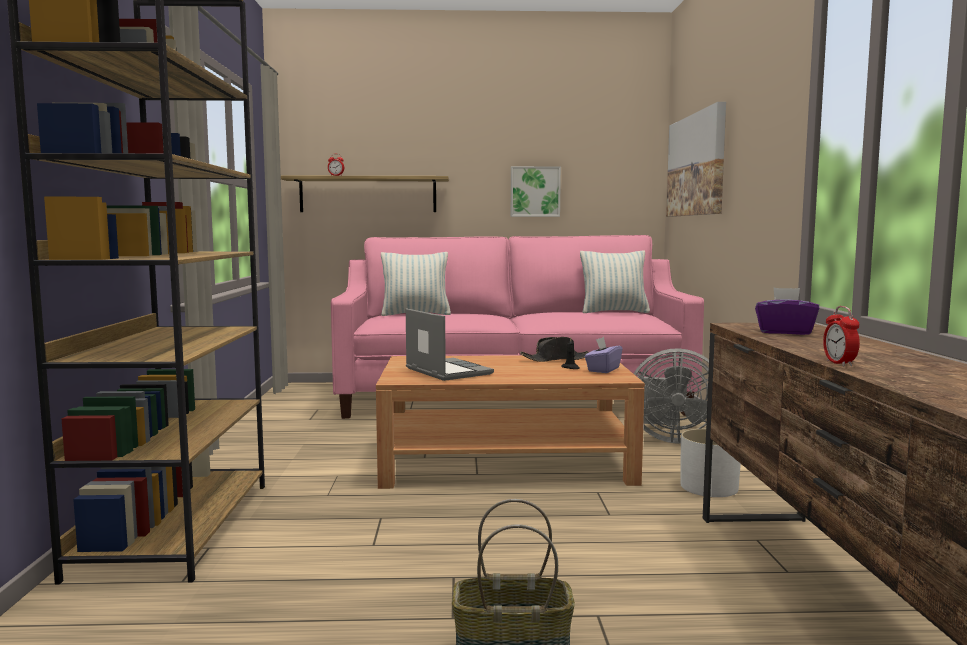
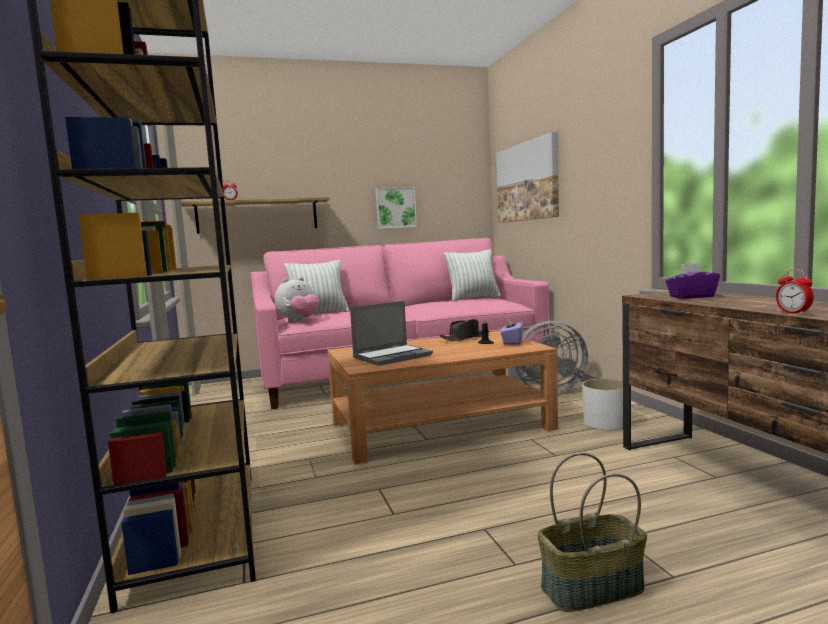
camera: 15 degrees left, 0 degrees up
(383, 320) = (299, 321): none -> plush toy
(446, 371) = (393, 356): laptop -> laptop turned 105 degrees clockwise

